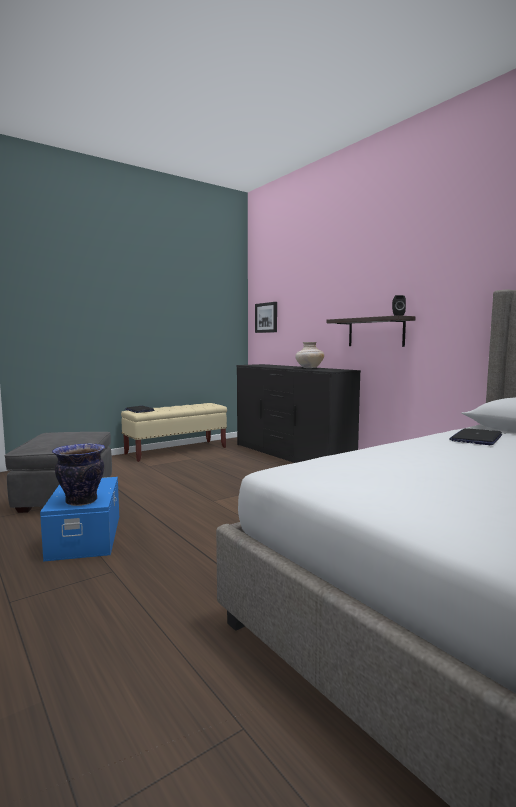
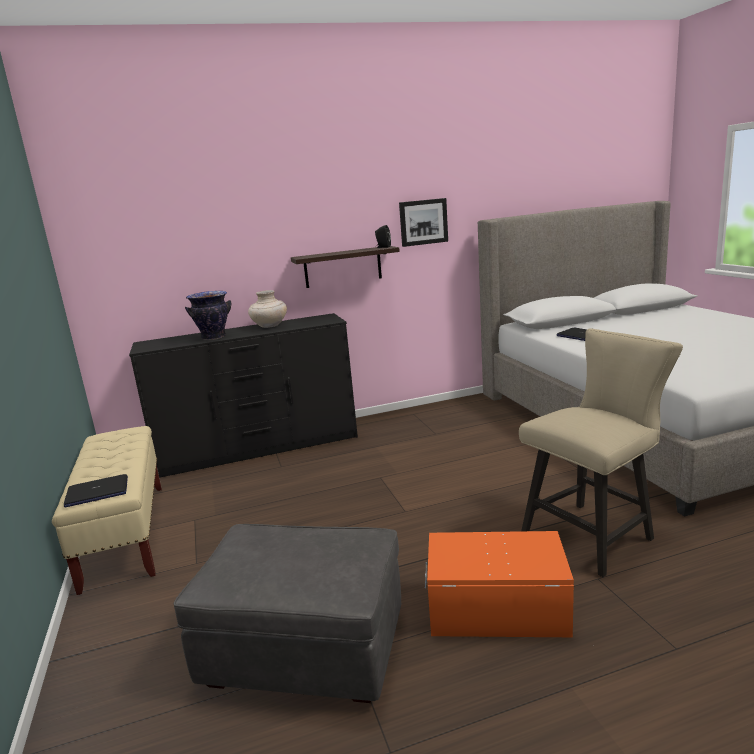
camera: 70 degrees left, 10 degrees up
(81, 501) = (537, 551): vase -> vase (214, 337)
(87, 536) = (496, 607): blue storage box -> orange storage box
(186, 570) = (594, 533): none -> beige chair
(266, 317) = (119, 266): picture -> picture (423, 222)

